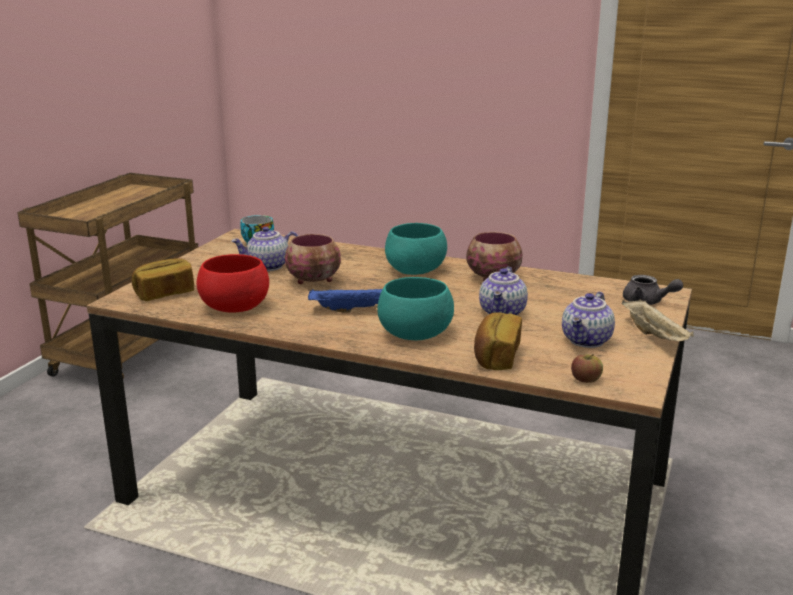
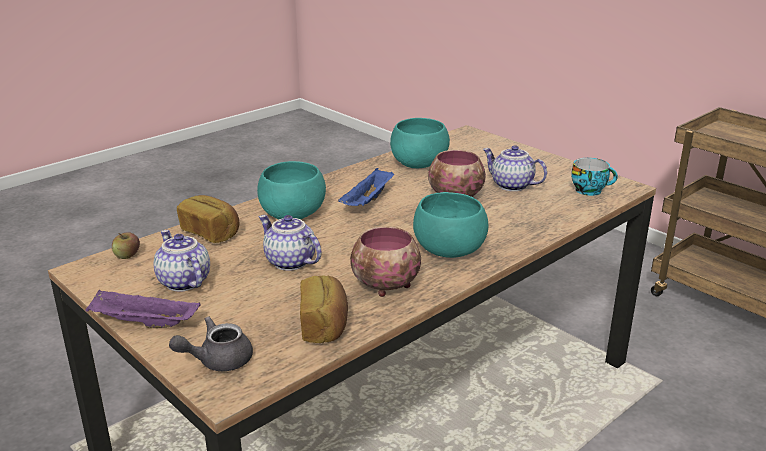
camera: 115 degrees right, 5 degrees up
(165, 294) = (469, 145): bread -> bread (324, 325)
(234, 307) = (418, 162): red bowl -> turquoise bowl
(268, 267) = (511, 185): teapot -> teapot turned 60 degrees counterclockwise
(655, 336) = (143, 323): beige tray -> purple tray

